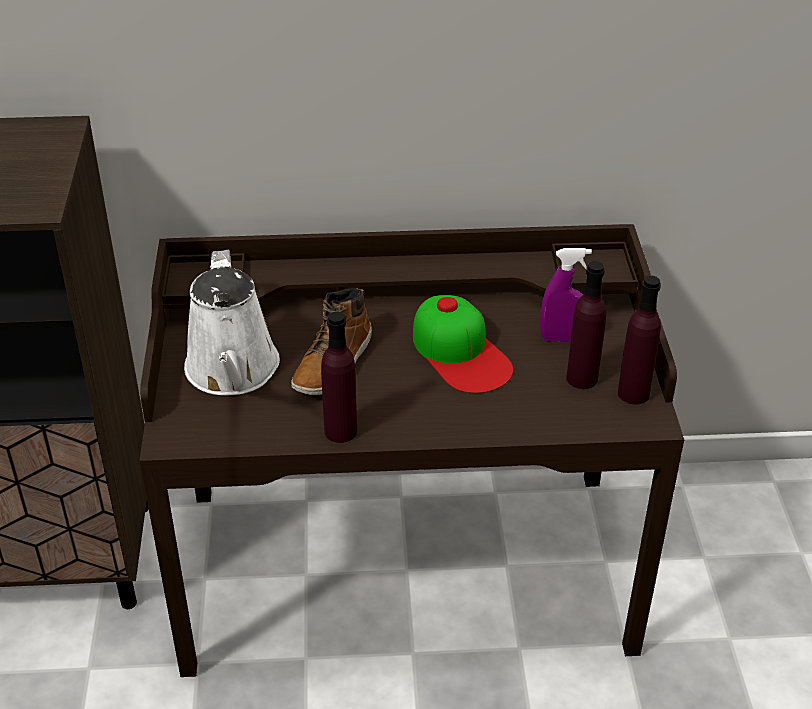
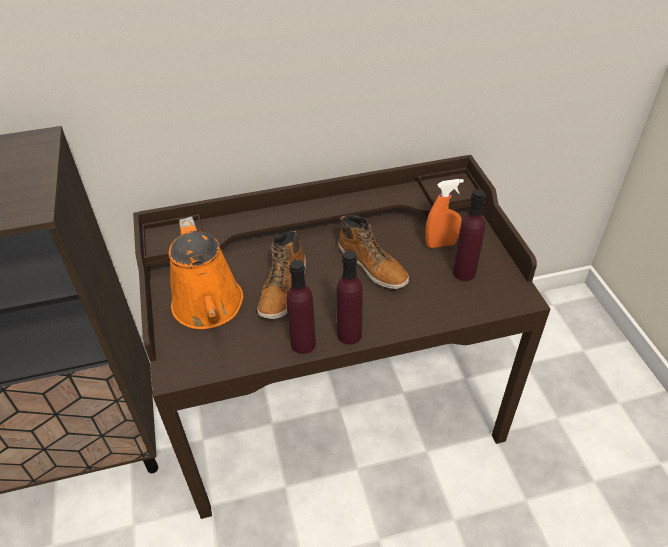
camera: 10 degrees left, 5 degrees up
(232, 372) = (209, 308): white watering can -> orange watering can
(460, 352) = (373, 266): cap -> boot
(562, 338) = (440, 244): purple spray bottle -> orange spray bottle
(633, 393) = (503, 278): purple bottle -> purple bottle (349, 334)

